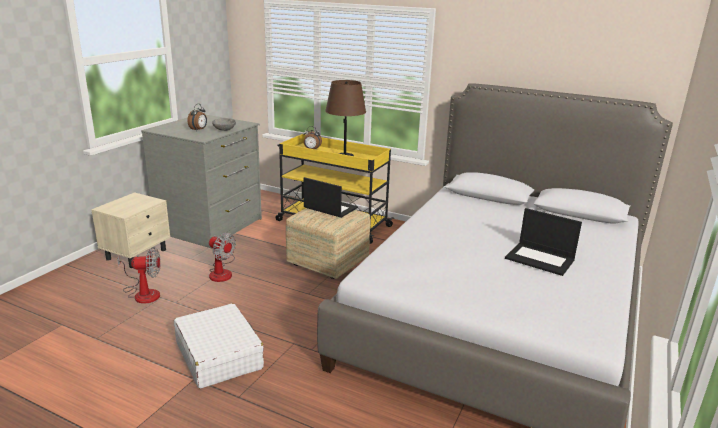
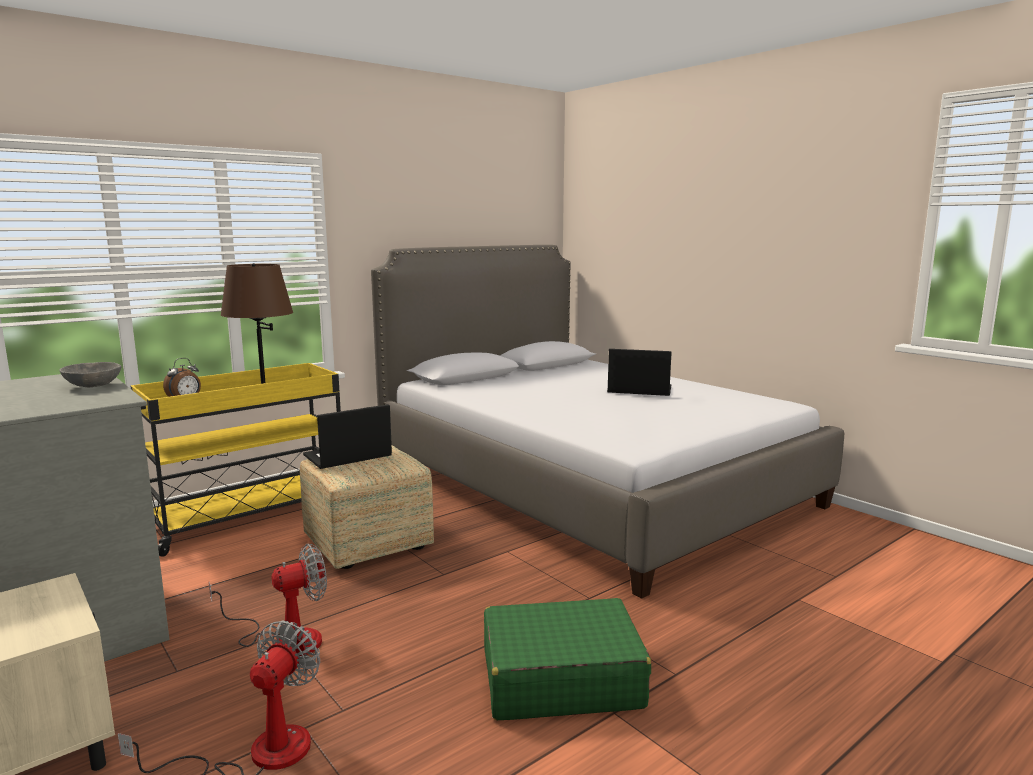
camera: 65 degrees left, 10 degrees down
(199, 130) = (44, 398): alarm clock -> none
(219, 355) = (560, 678): white suitcase -> green suitcase
(540, 259) = (638, 389): laptop -> laptop turned 135 degrees counterclockwise

